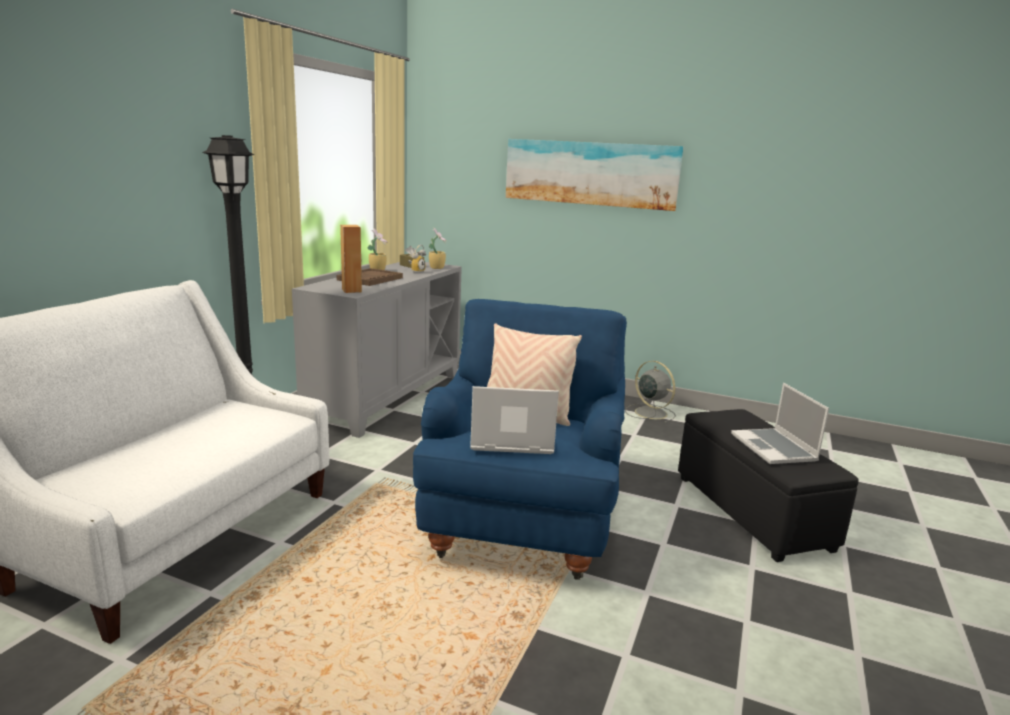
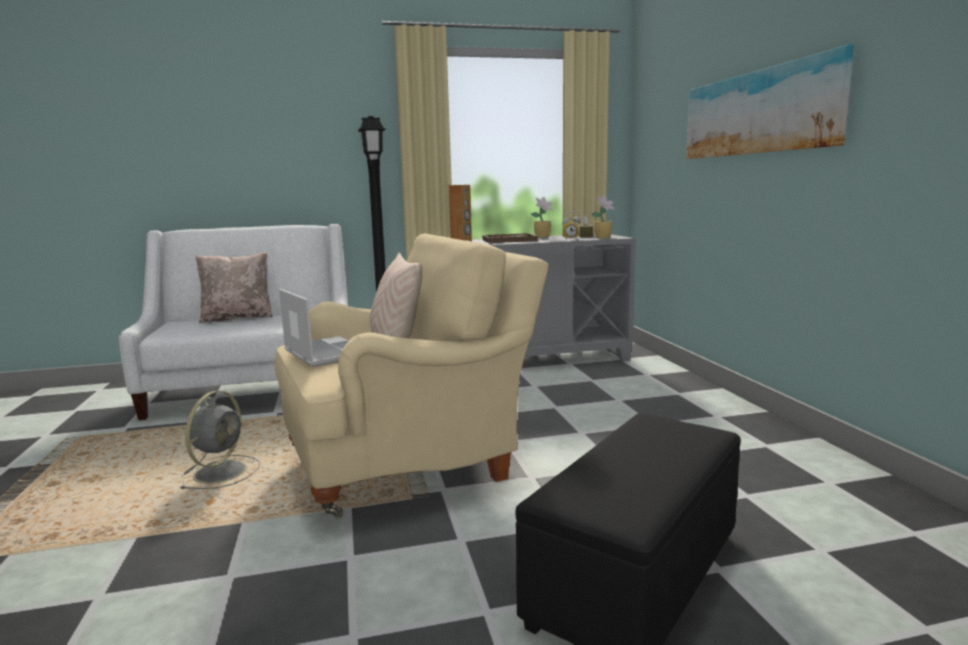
camera: 55 degrees right, 5 degrees down
(140, 442) = (237, 318): none -> beige pillow
(523, 520) = (409, 465): blue armchair -> beige armchair
(649, 412) = (777, 445): grey fan -> grey fan (222, 471)
(774, 448) = (616, 469): laptop -> none

